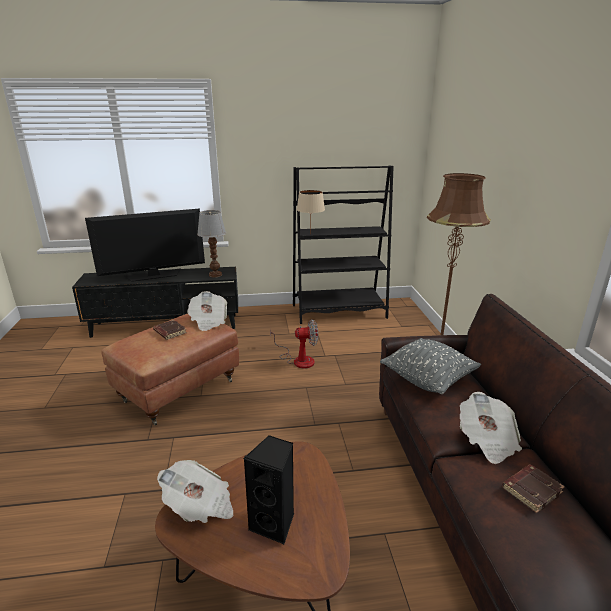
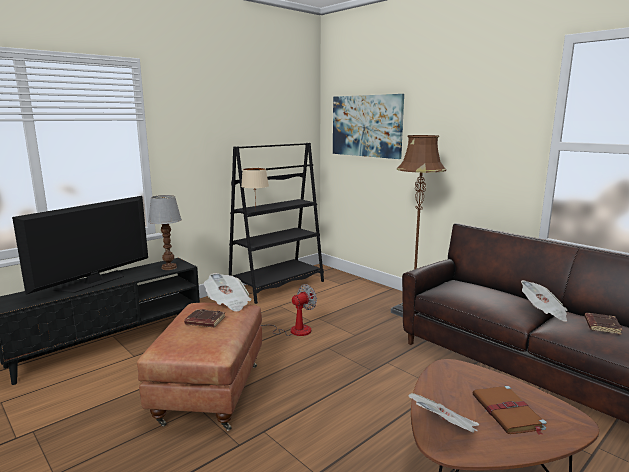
camera: 35 degrees left, 10 degrees down
(274, 524) = (508, 412): black speaker -> brown book
(428, 380) = (461, 293): grey pillow -> none
(456, 150) = (366, 126): none -> picture

